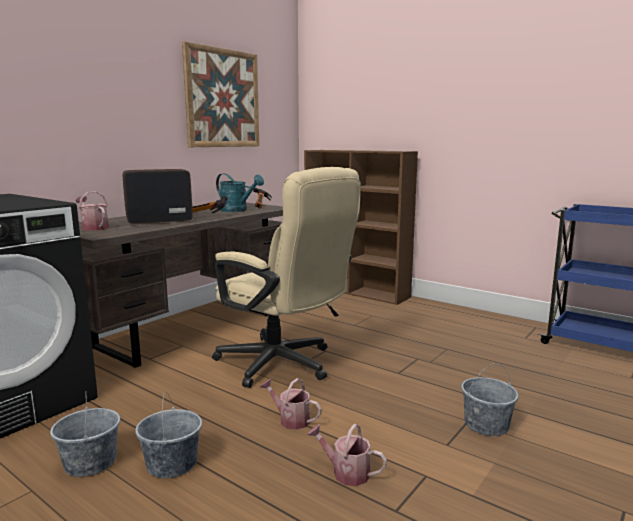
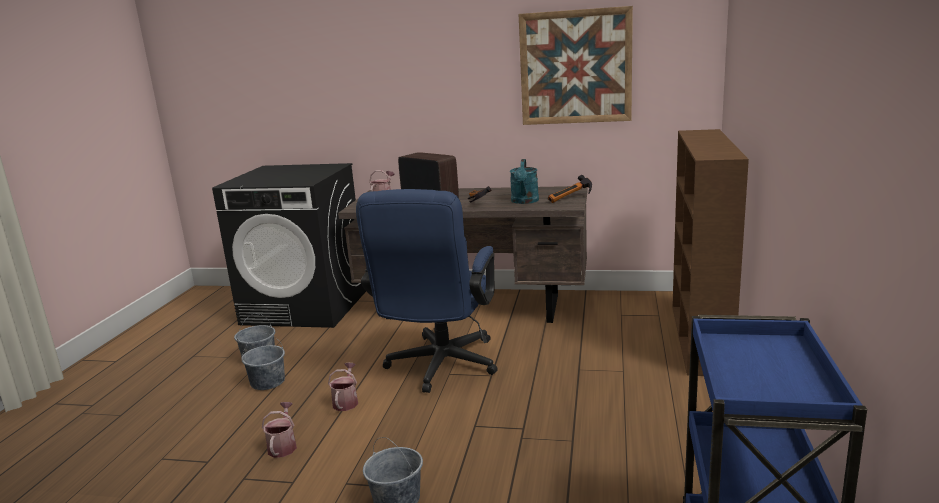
camera: 65 degrees right, 5 degrees up
(284, 365) = (439, 368): beige office chair -> blue office chair

